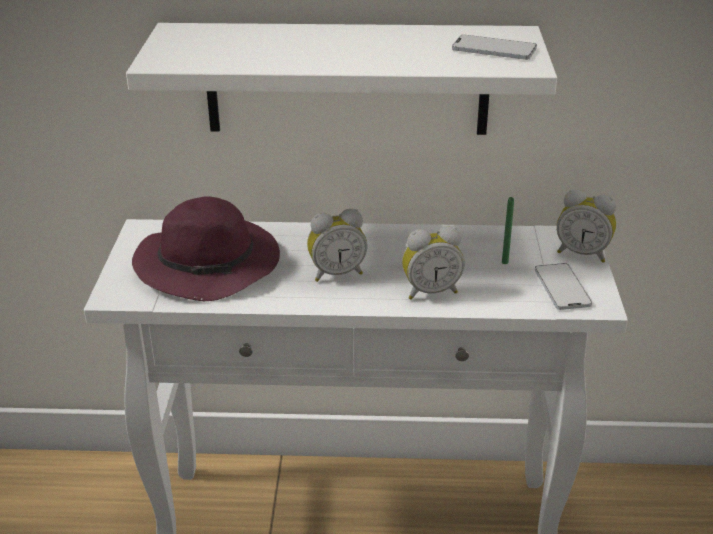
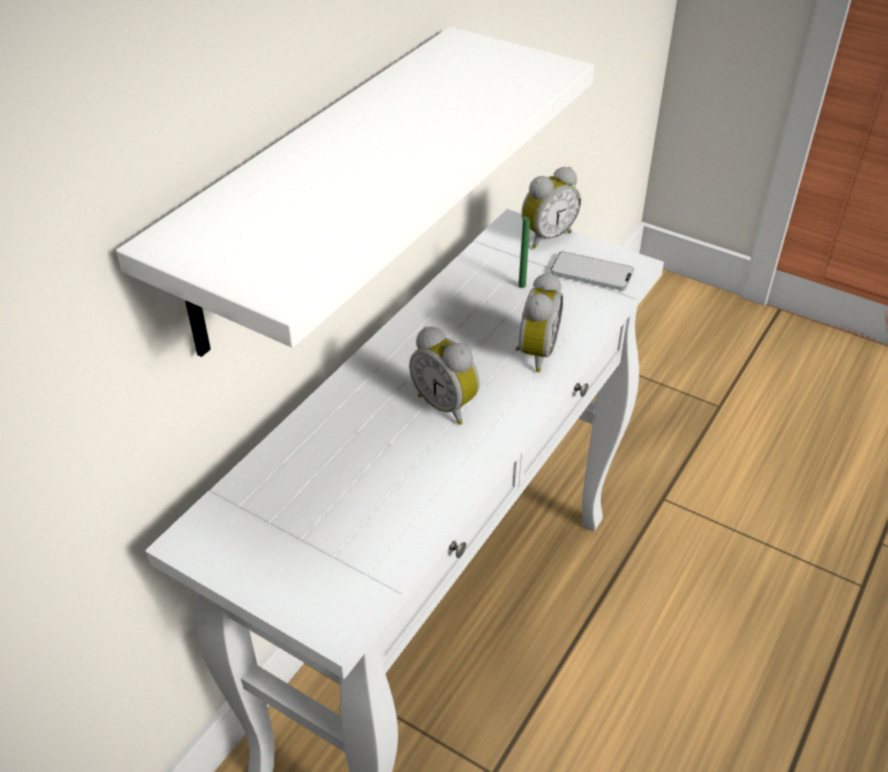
camera: 60 degrees left, 10 degrees up
(210, 265) = (342, 502): purple hat -> none
(336, 273) = (447, 404): alarm clock -> alarm clock turned 120 degrees clockwise
(494, 49) = (493, 67): phone -> none

